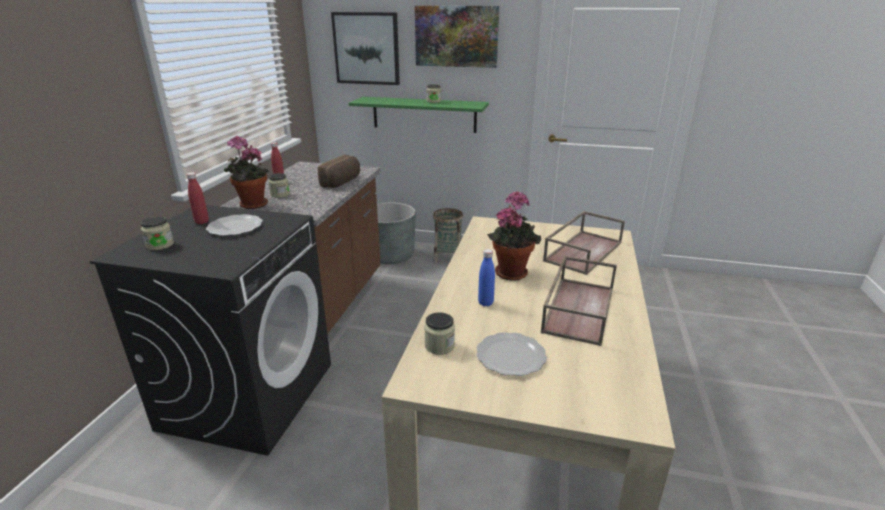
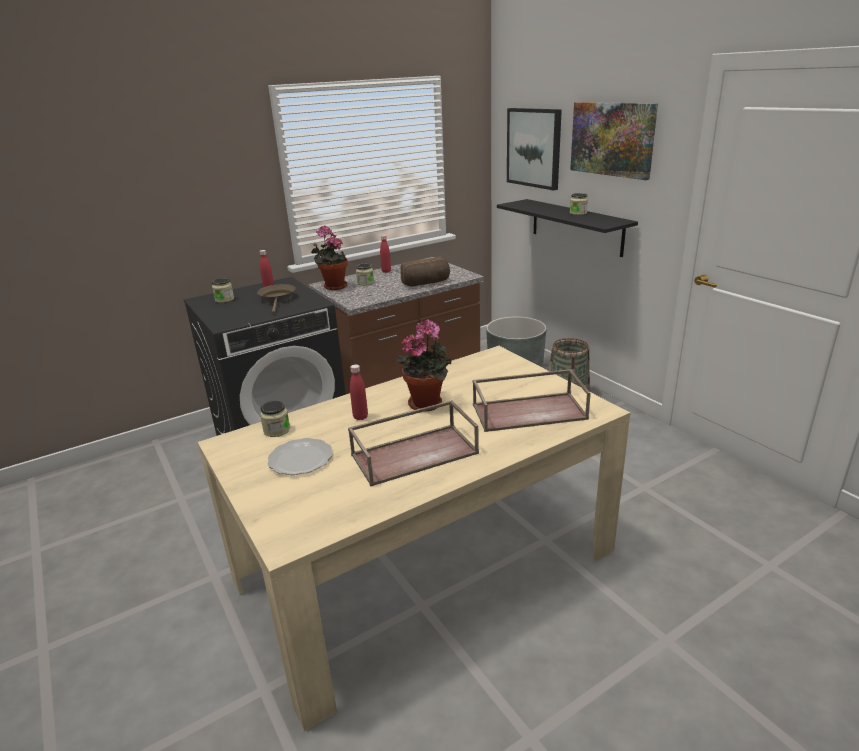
camera: 45 degrees right, 0 degrees up
(235, 227) = (277, 299): plate -> brown frying pan
(424, 114) = (576, 226): green shelf -> black shelf
(485, 303) = (360, 417): blue bottle -> red bottle

